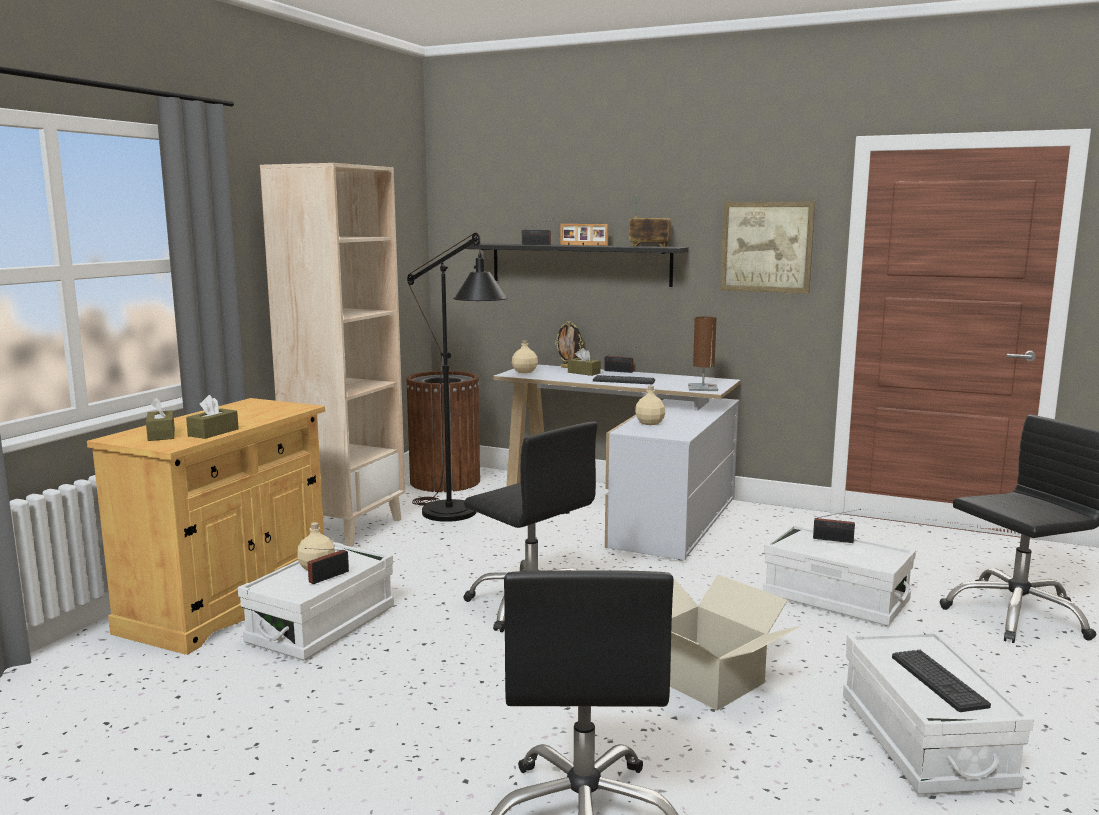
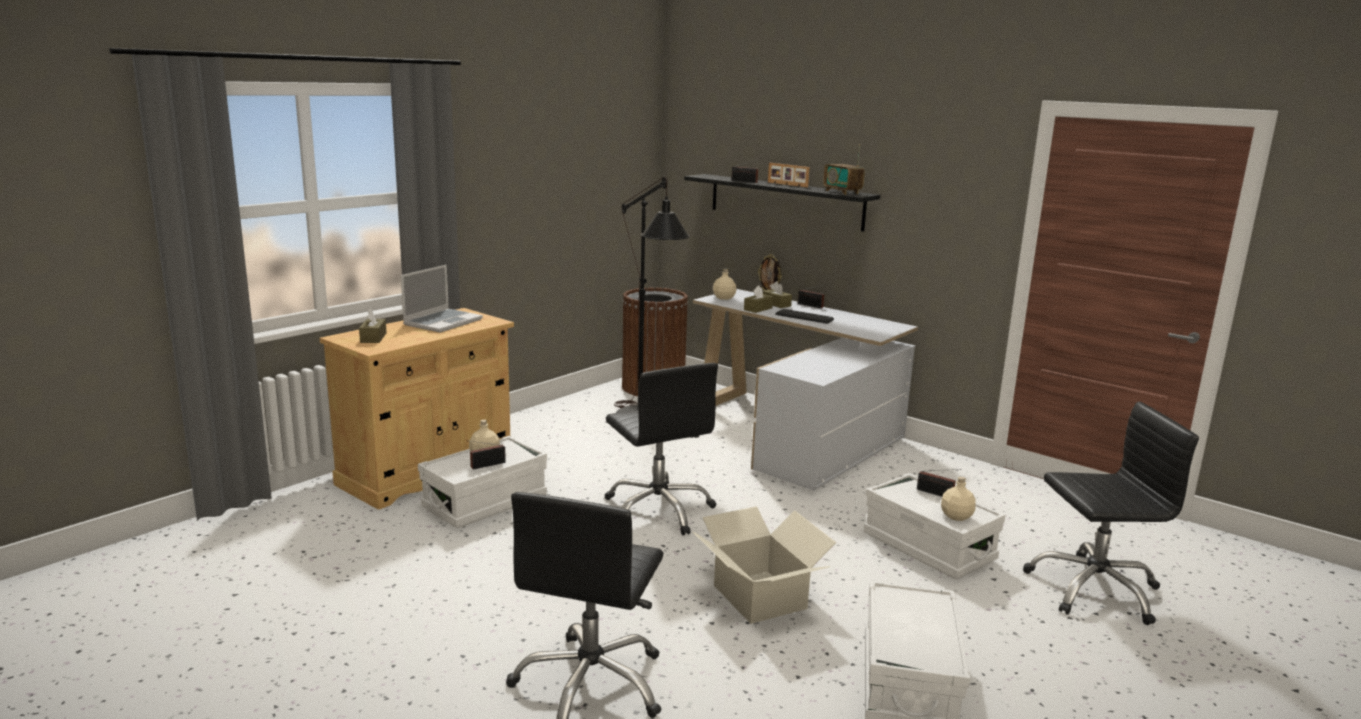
camera: 15 degrees right, 5 degrees up
(213, 432) = (411, 340): brown tissue box -> brown tissue box (758, 309)
(238, 412) = (443, 322): none -> laptop
(347, 527) = (548, 420): beige bookcase -> none
(649, 246) = (842, 192): radio -> radio turned 150 degrees counterclockwise
(650, 423) = (805, 362): beige bottle -> beige bottle (957, 516)
(702, 388) = (870, 332): brown table lamp -> none
(766, 247) = (951, 202): picture -> none
(938, 681) = (917, 632): keyboard -> none

